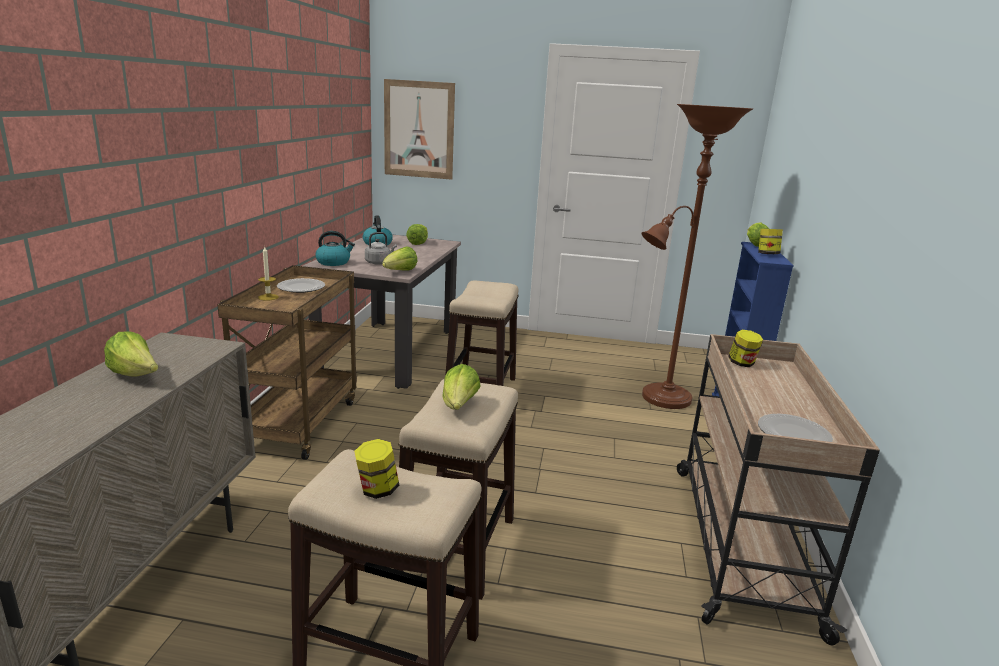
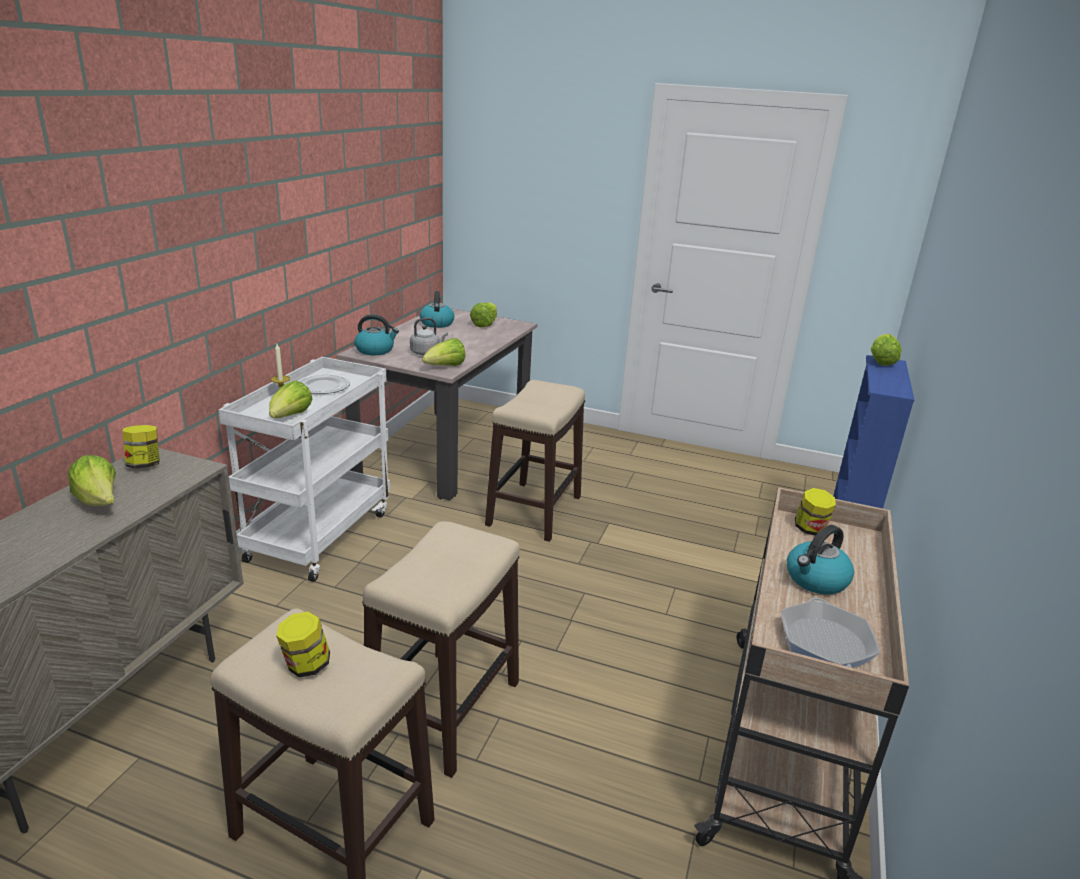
camera: 10 degrees right, 5 degrees up
(299, 422) = (319, 534): brown cart -> white cart
(419, 130) = (496, 185): picture -> none
(459, 406) = (441, 561): lettuce -> lettuce (290, 417)
(661, 399) = (752, 539): brown floor lamp -> none
(764, 395) = (816, 580): none -> kettle
(767, 254) = (888, 379): jar -> jar (144, 465)
(794, 434) = (825, 642): plate -> frying pan

